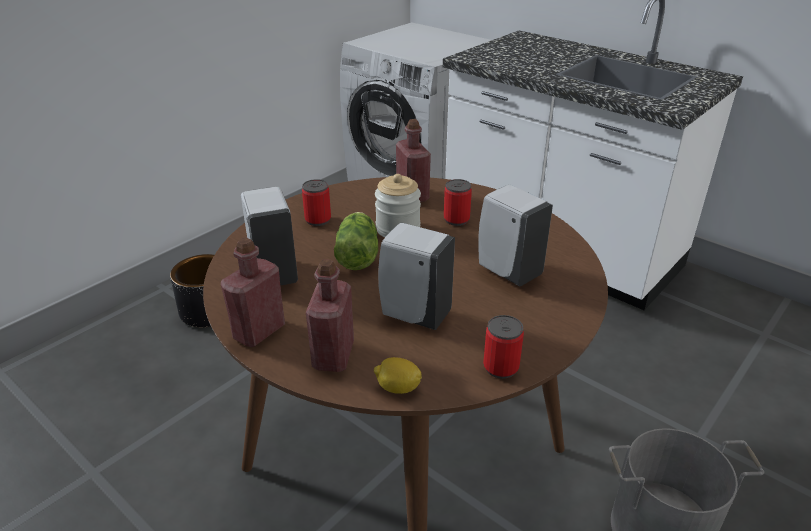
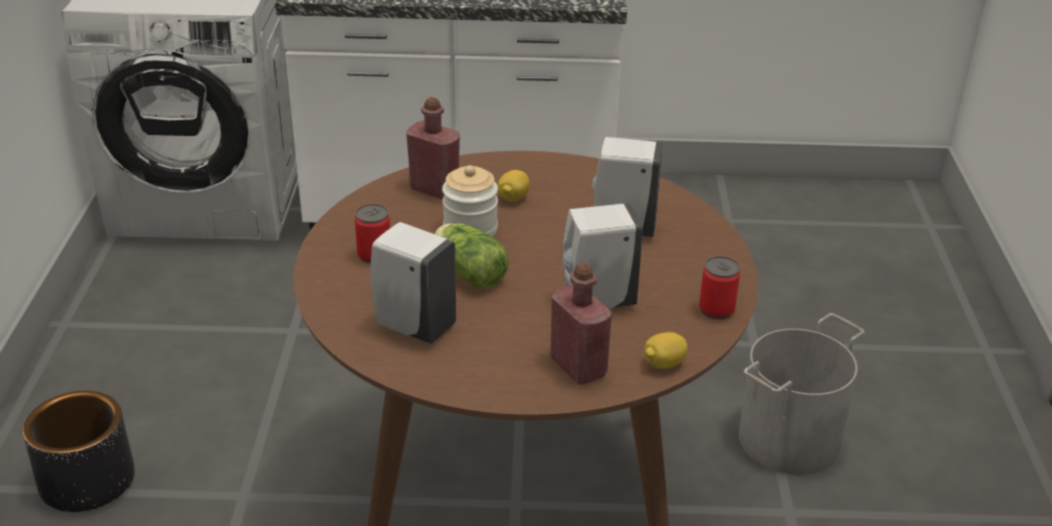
camera: 40 degrees left, 0 degrees up
(259, 331) = (483, 382): red bottle -> none
(456, 220) = (513, 198): can -> lemon

